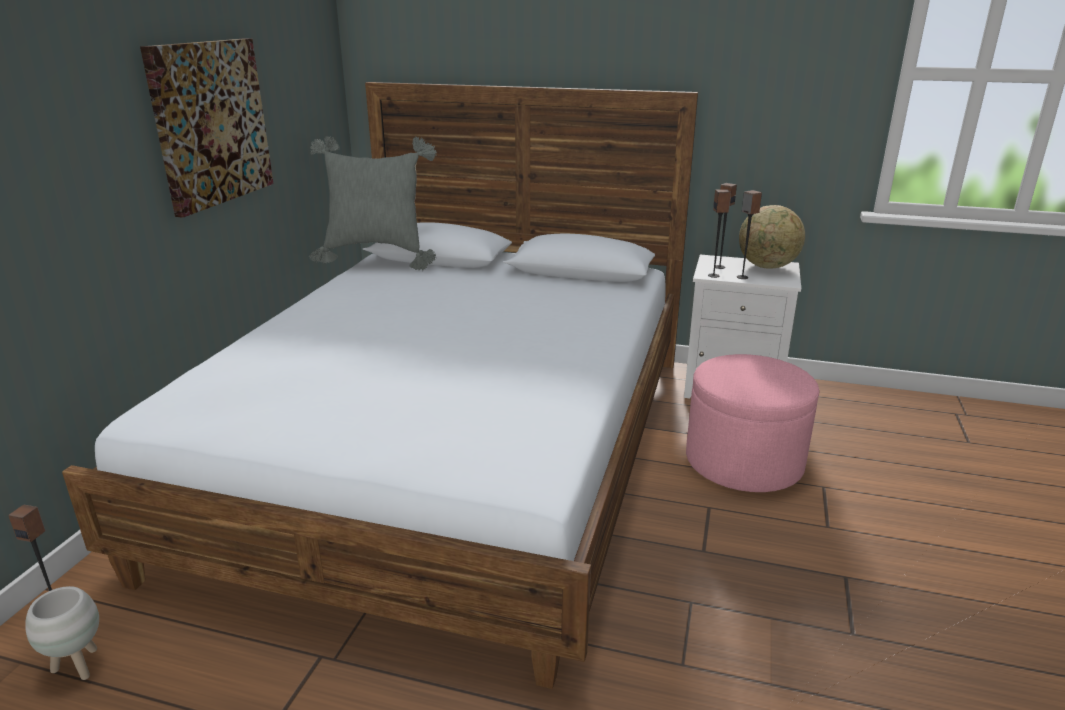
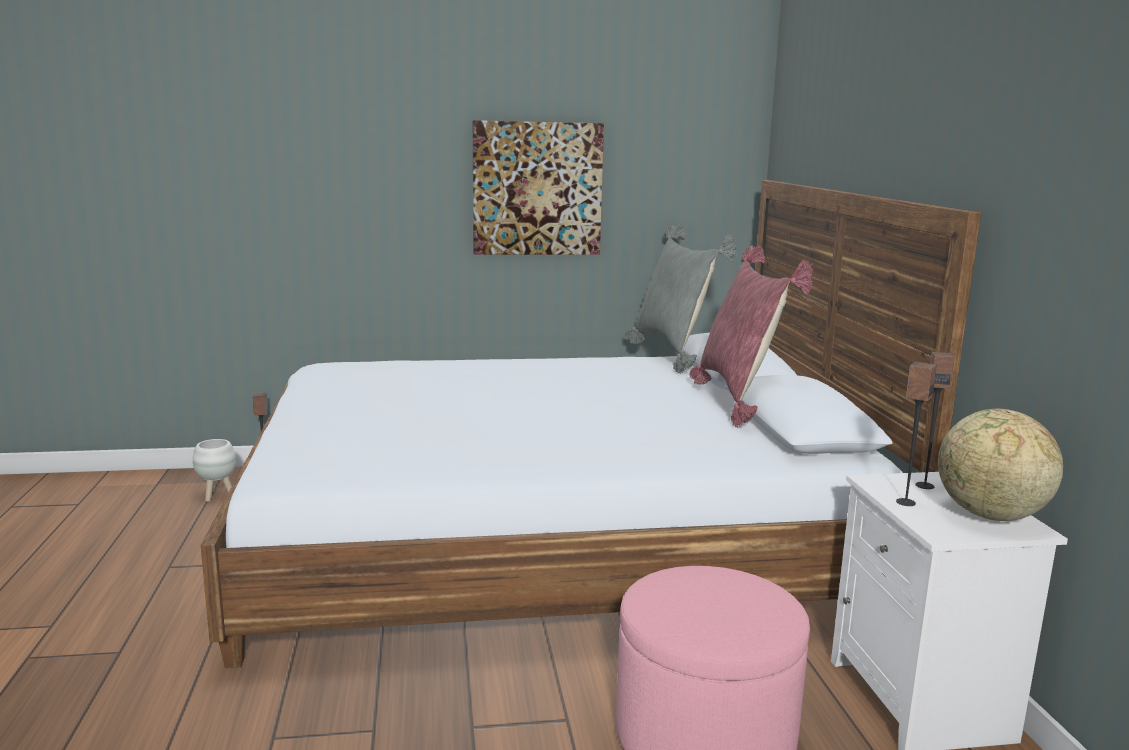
camera: 65 degrees right, 10 degrees down
(523, 272) = (742, 407): none -> red pillow
(713, 275) = (878, 485): speaker -> none

